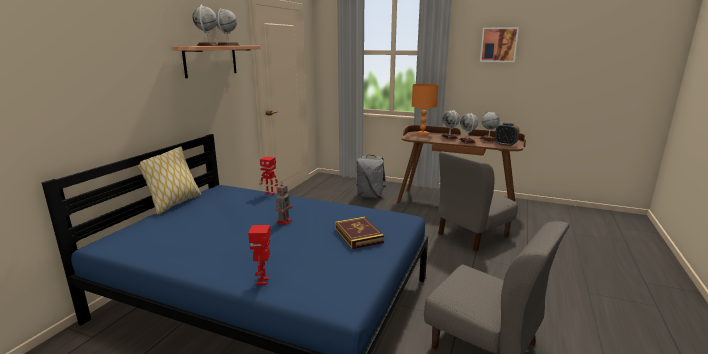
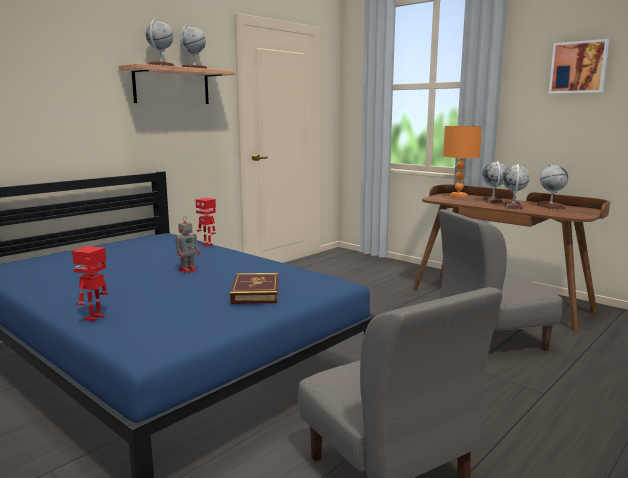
camera: 20 degrees right, 5 degrees down
(174, 204) = (99, 243): pillow -> none
(370, 196) = (382, 278): grey backpack -> none
(505, 145) = (568, 213): alarm clock -> none

